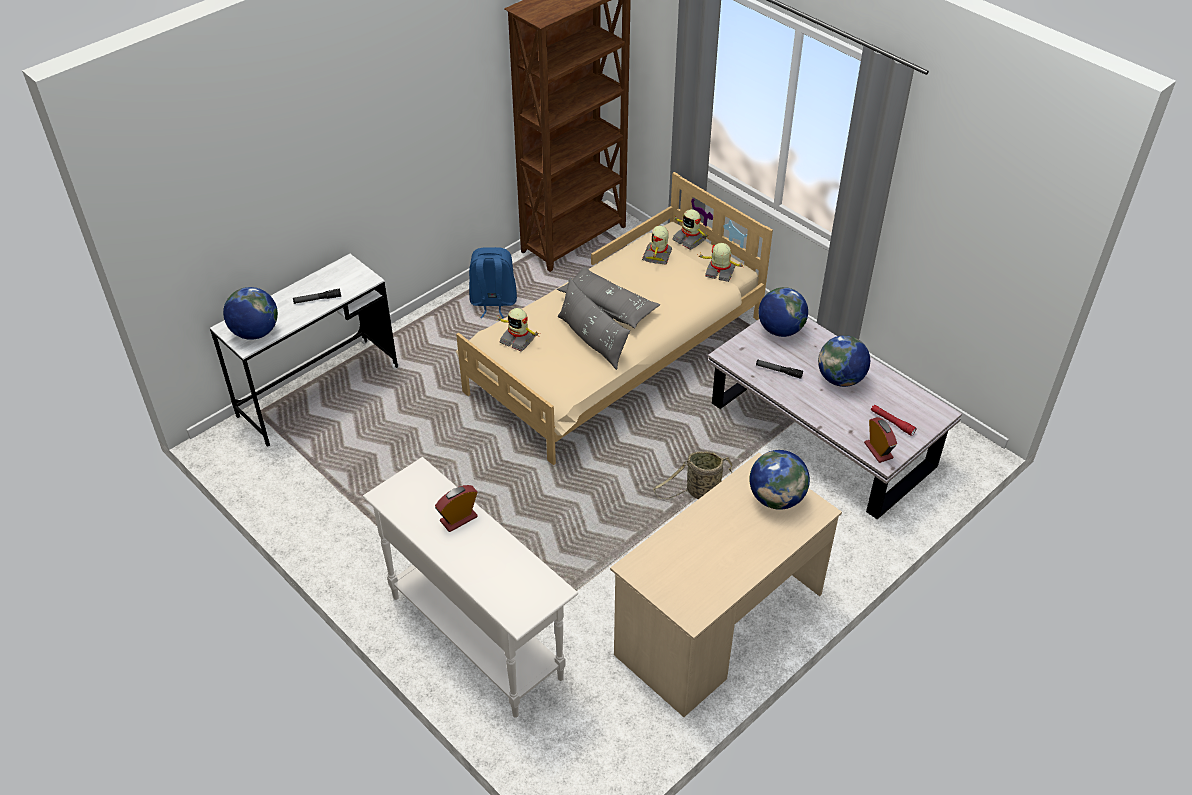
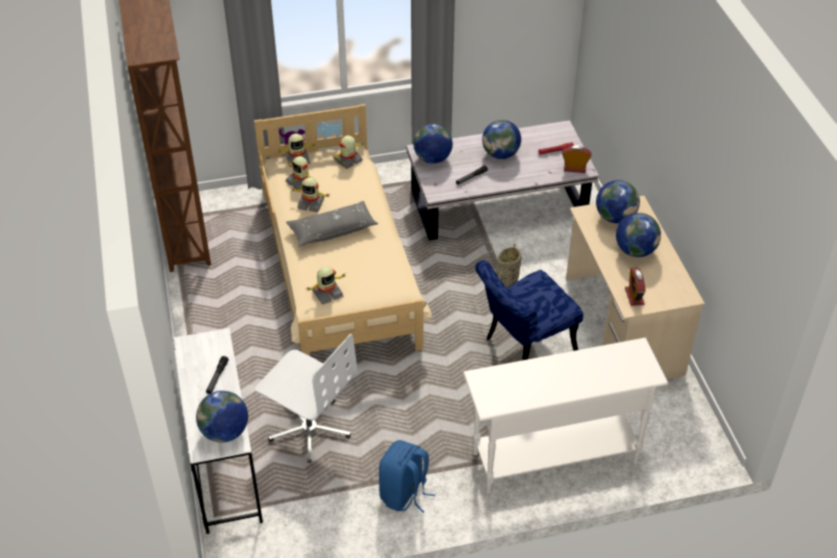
camera: 60 degrees left, 0 degrees up
(395, 428) = (309, 428): none -> white office chair
(458, 519) = (541, 373): alarm clock -> alarm clock (634, 296)
(493, 302) = (215, 313): blue backpack -> blue backpack (404, 494)
(592, 339) = (362, 254): grey pillow -> none
(618, 545) = (523, 346): none -> blue chair
(633, 275) = (311, 203): none -> toy robot
(733, 537) = (635, 250): none -> globe

